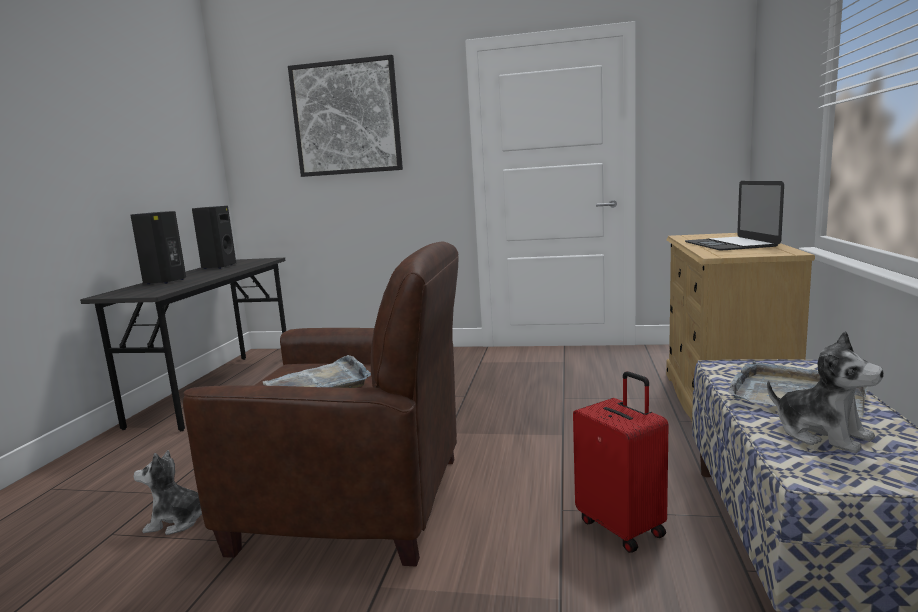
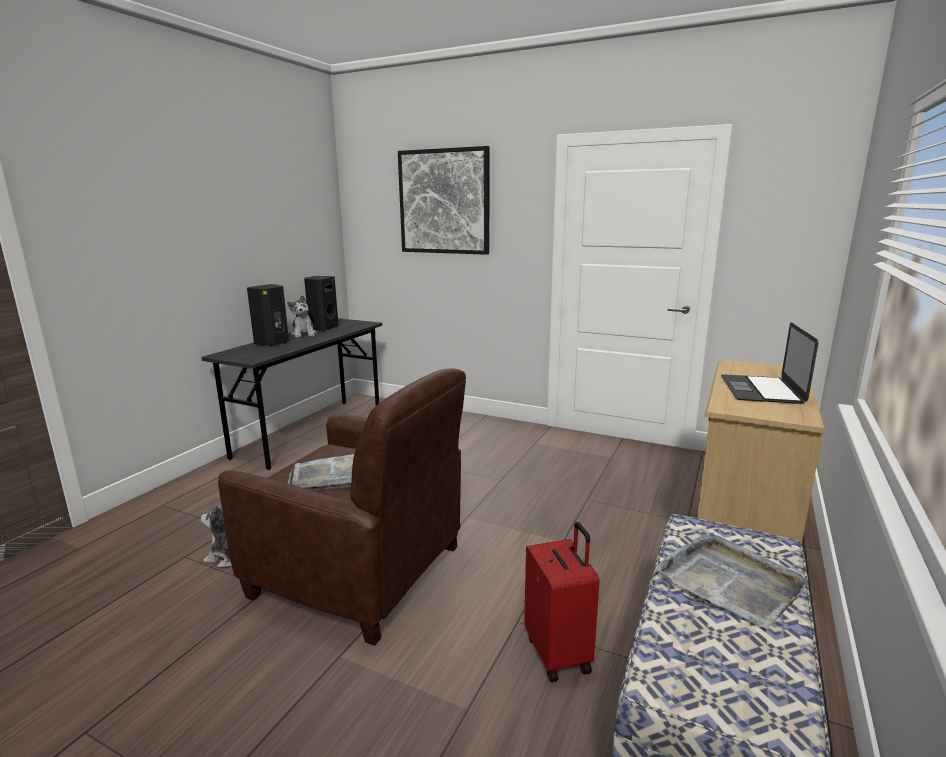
camera: 15 degrees right, 5 degrees up
(822, 434) = (712, 638): plush toy -> plush toy (303, 334)

